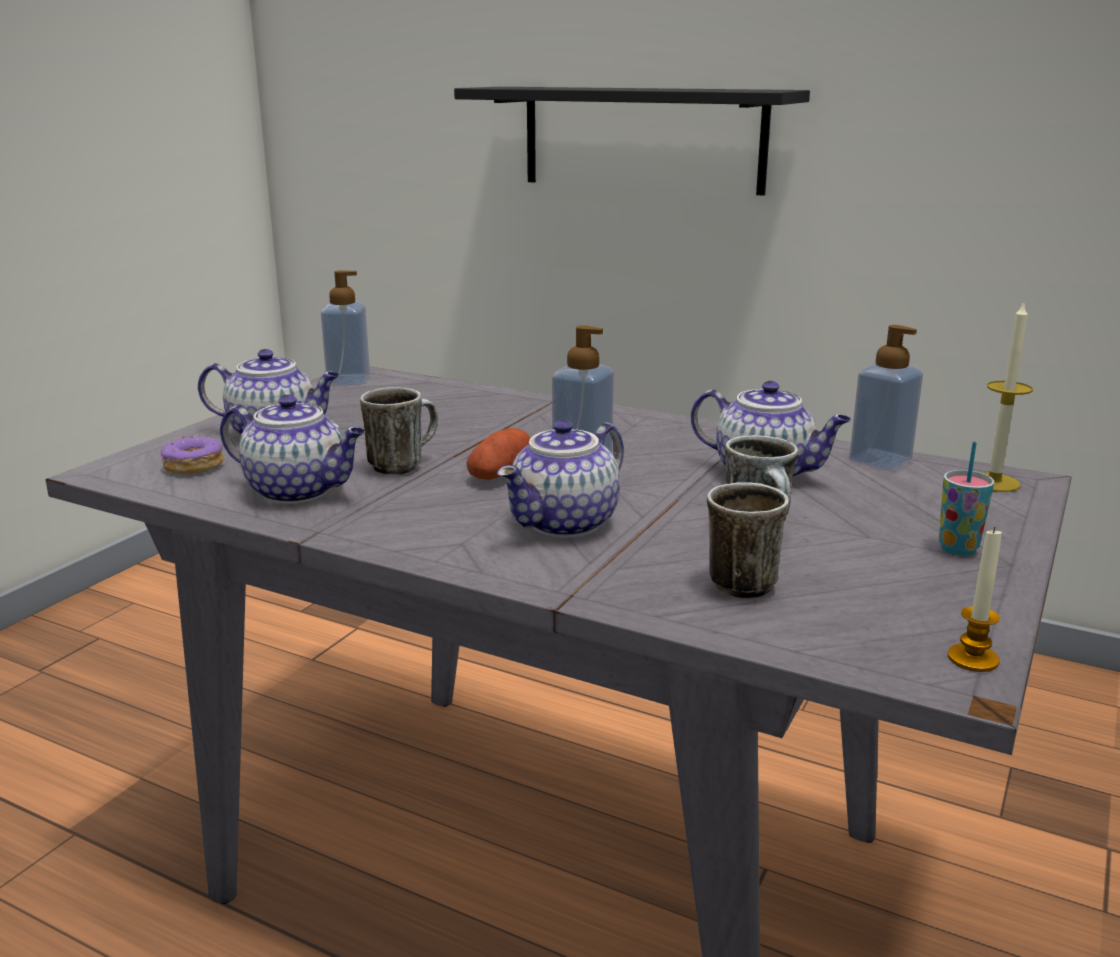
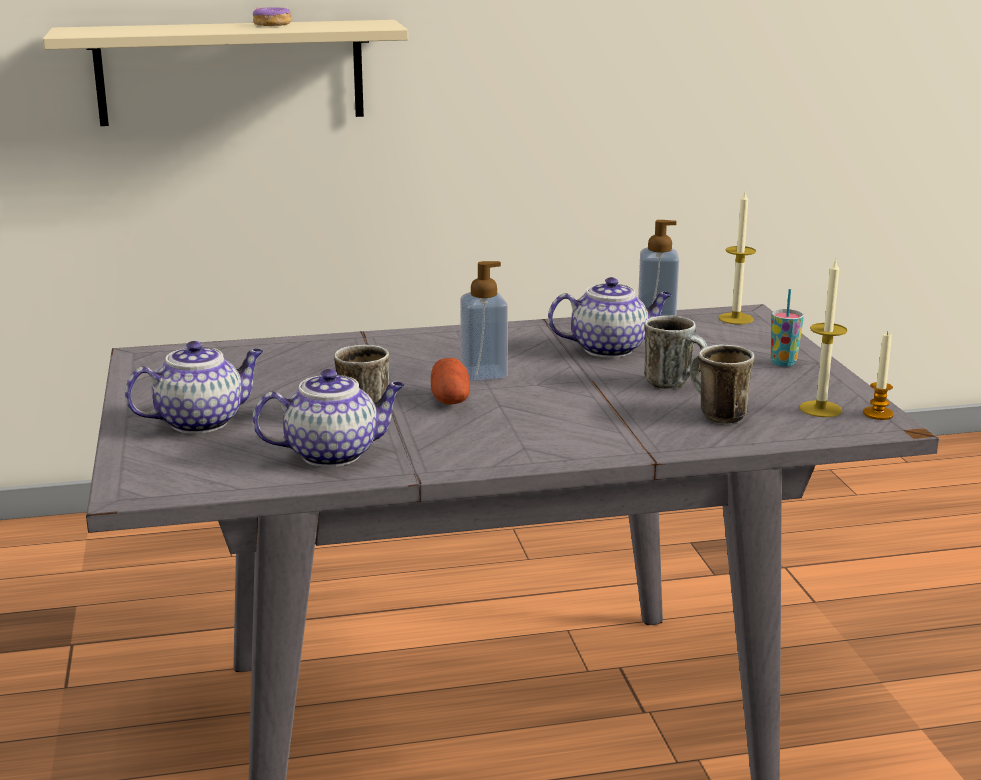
camera: 40 degrees left, 0 degrees up
(193, 466) = (199, 465): donut -> donut (272, 24)
(348, 380) = (149, 363): soap dispenser -> none
(565, 524) = (561, 416): teapot -> none
(642, 139) = (231, 72): black shelf -> beige shelf
(896, 622) = (820, 409): none -> candle

